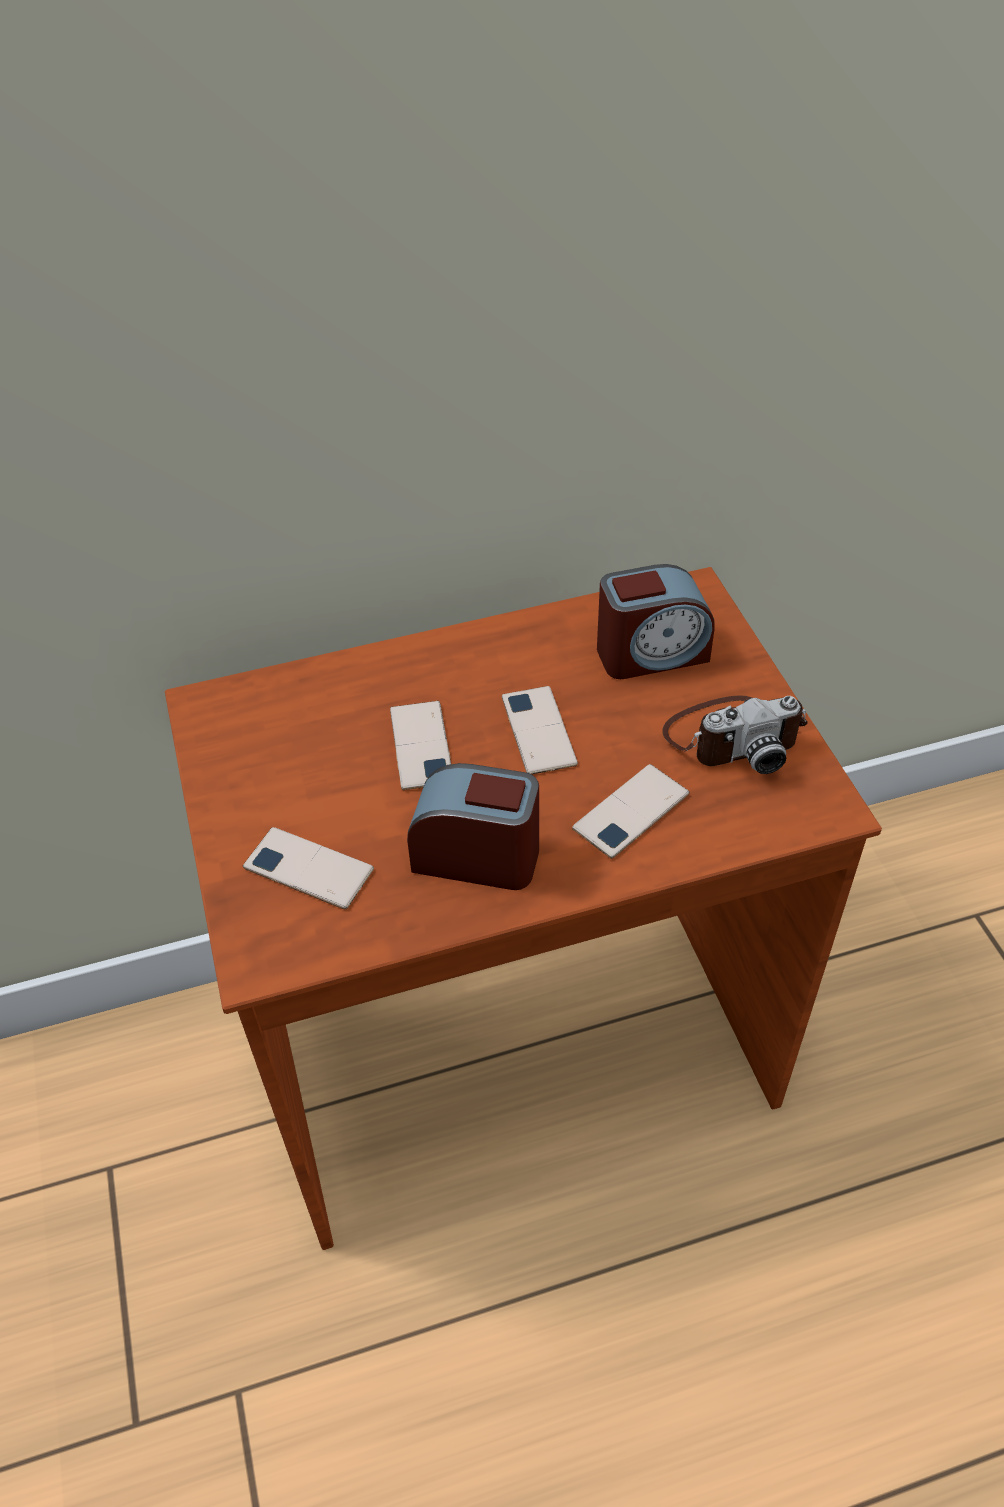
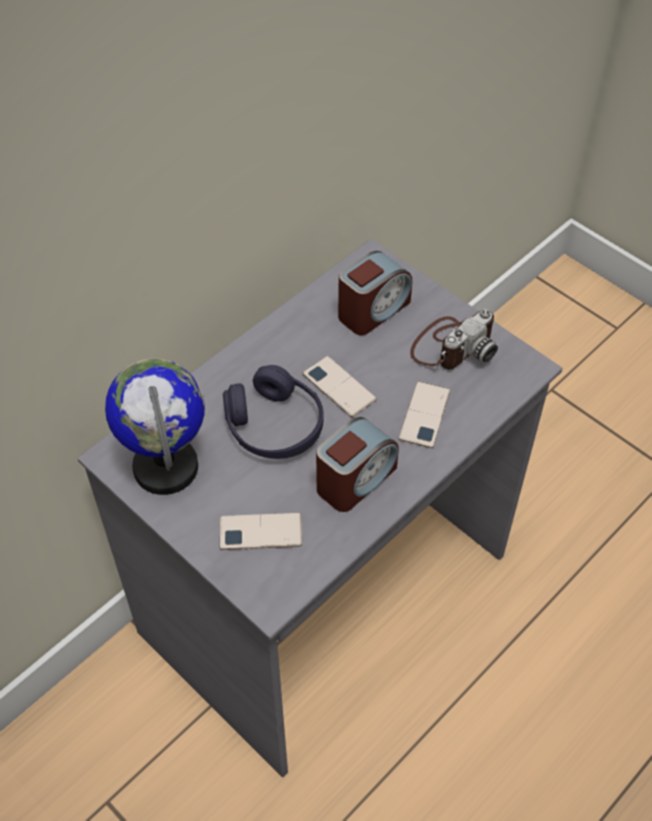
camera: 30 degrees left, 5 degrees up
(255, 741) = (166, 466): none -> globe
(421, 746) = (274, 426): phone -> purple headphones
(477, 856) = (355, 479): alarm clock -> alarm clock turned 150 degrees clockwise
(513, 1048) = (327, 596): brown desk -> grey desk

